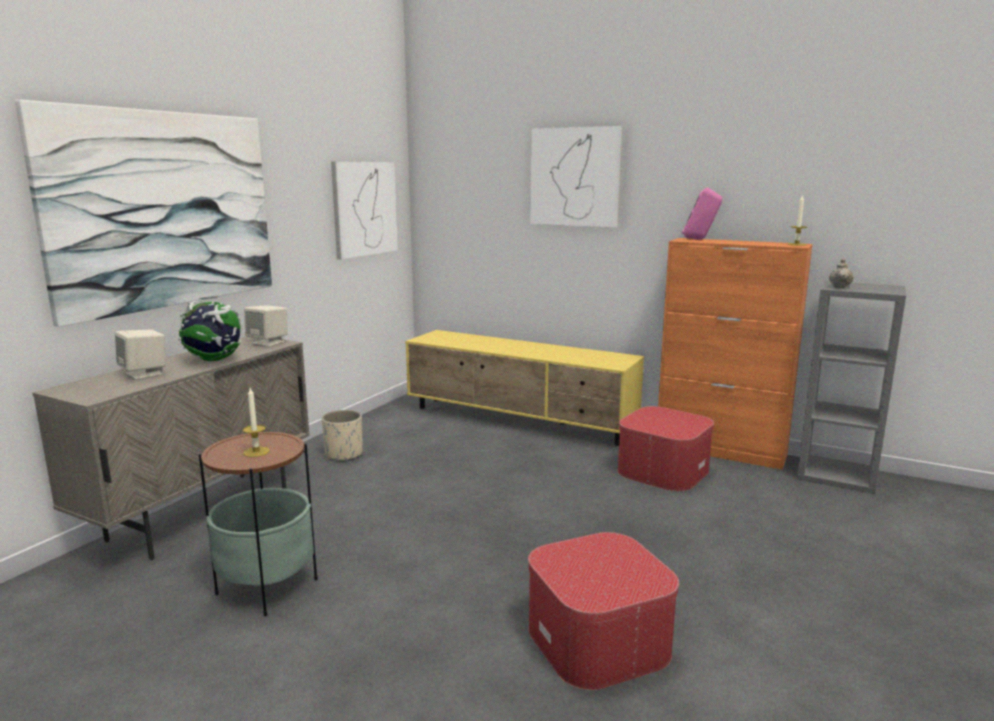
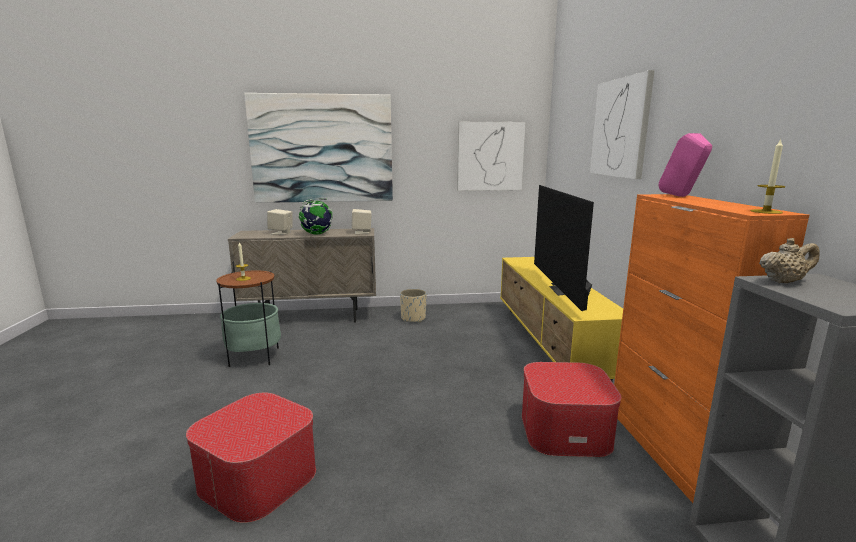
camera: 55 degrees right, 0 degrees up
(549, 353) = (563, 291): none -> television

